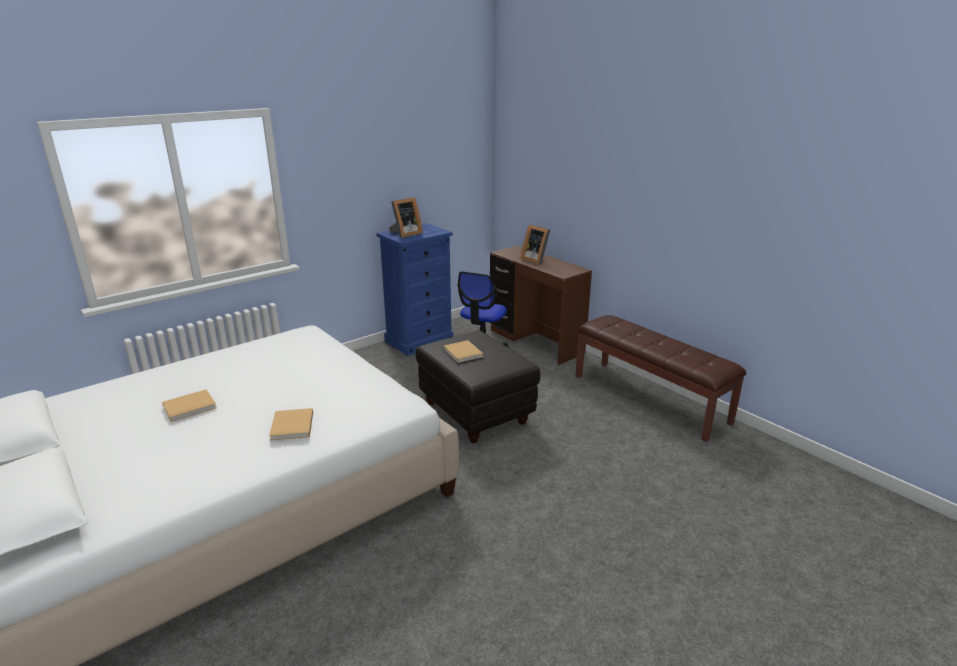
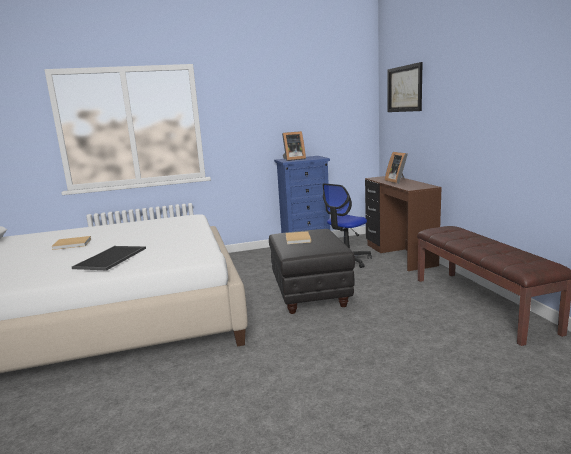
camera: 25 degrees right, 10 degrees down
(292, 427) = (111, 258): beige book -> tray
(537, 146) = (404, 89): none -> picture

